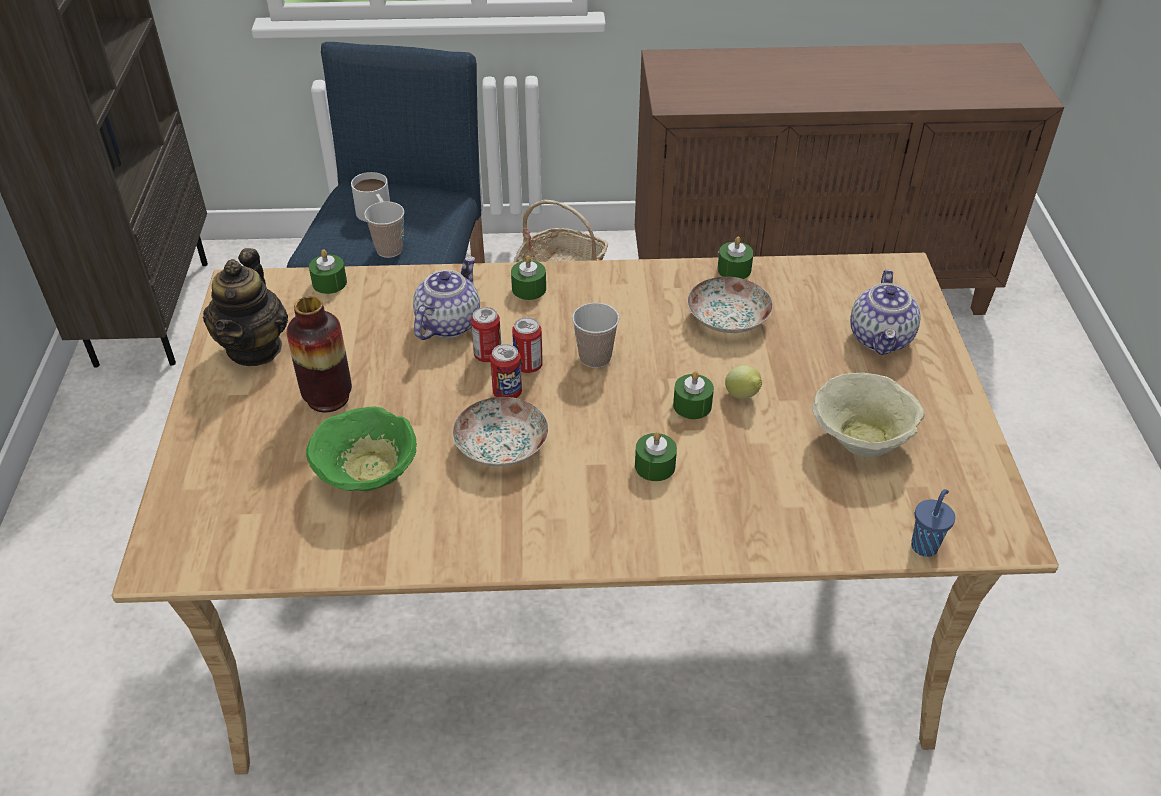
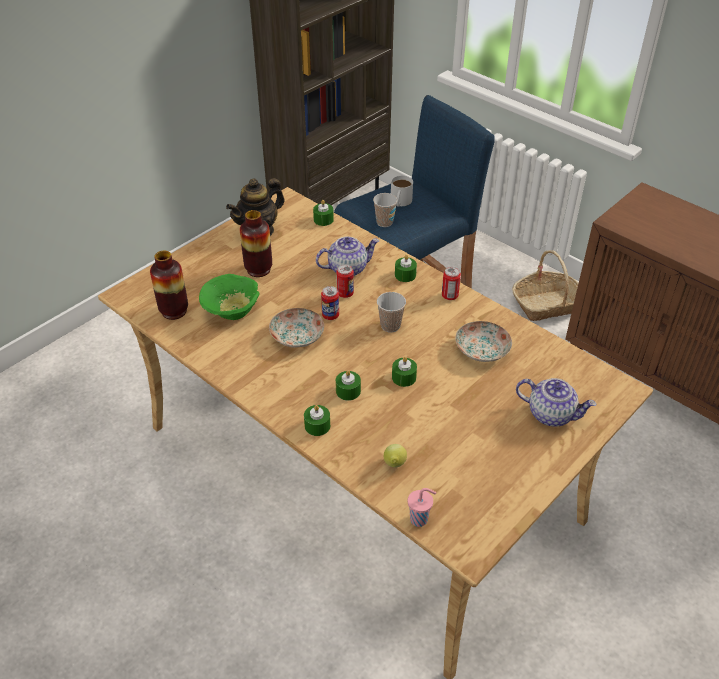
camera: 45 degrees right, 0 degrees up
(279, 532) = (174, 311): none -> vase
(528, 366) = (356, 310): can -> can (449, 296)
(734, 269) = (522, 329): green candle -> green candle (317, 426)
(743, 396) = (434, 390): lemon -> lemon (394, 465)
(862, 438) = (465, 451): beige bowl -> none
(881, 338) = (551, 414): teapot -> teapot turned 120 degrees counterclockwise
(925, 545) = (420, 519): blue cup -> pink cup

